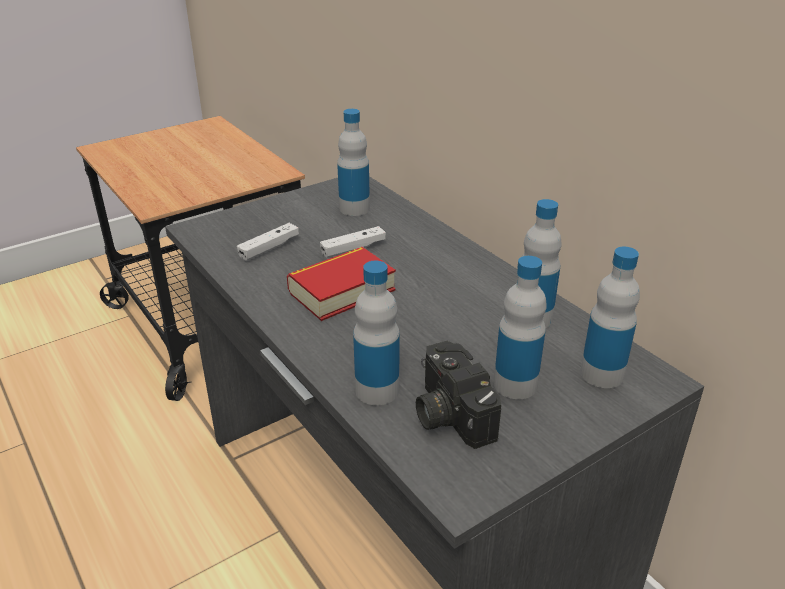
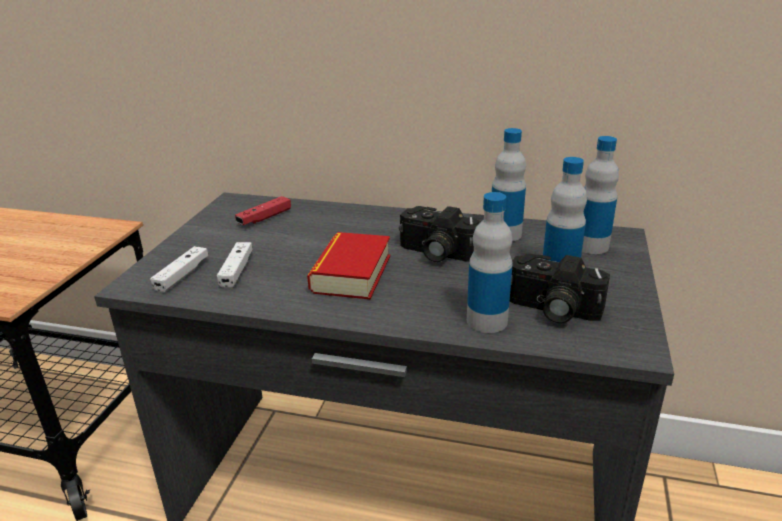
camera: 40 degrees left, 5 degrees down
(353, 248) = (311, 243): white game controller -> white game controller (182, 275)
(354, 208) = (264, 218): bottle -> red game controller
(436, 306) = (435, 253): none -> camera

